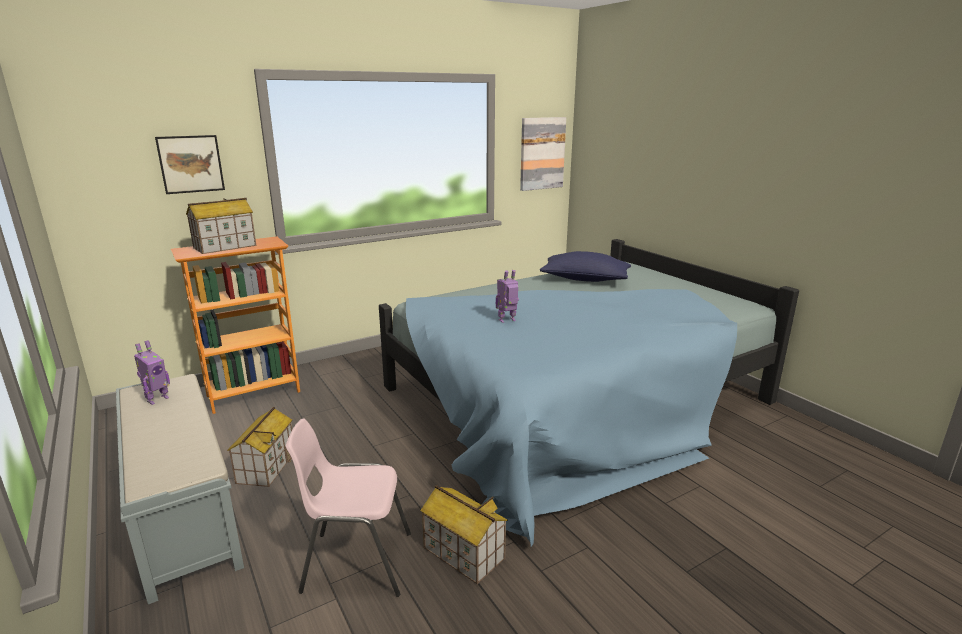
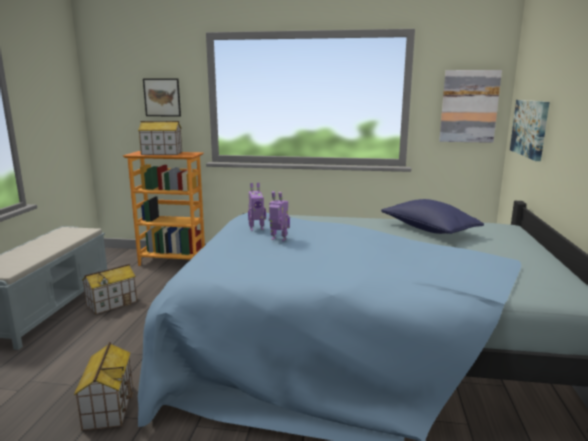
camera: 40 degrees right, 5 degrees down
(157, 399) = (62, 235): toy robot -> toy robot (256, 228)
(356, 562) = (58, 376): pink chair -> none
(614, 173) = (530, 128): none -> picture

